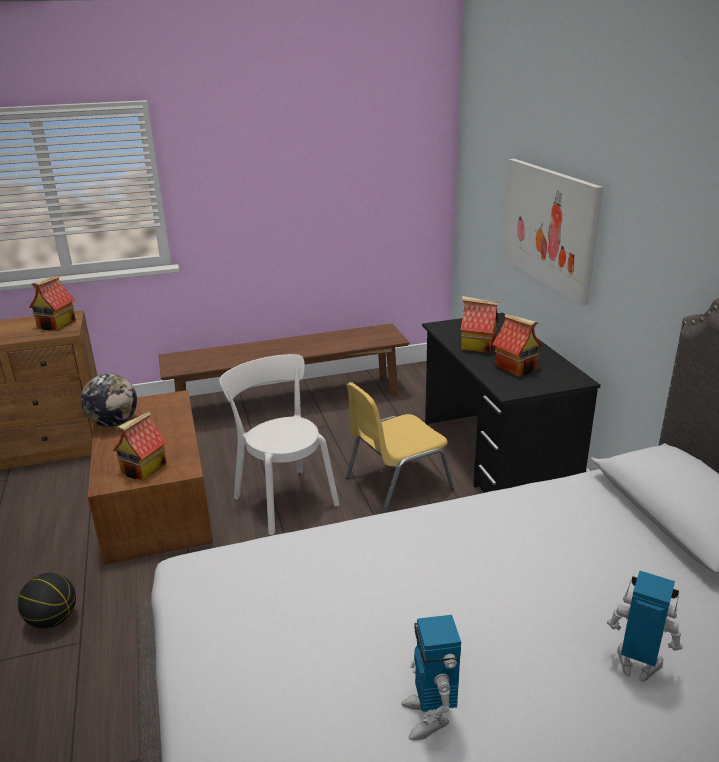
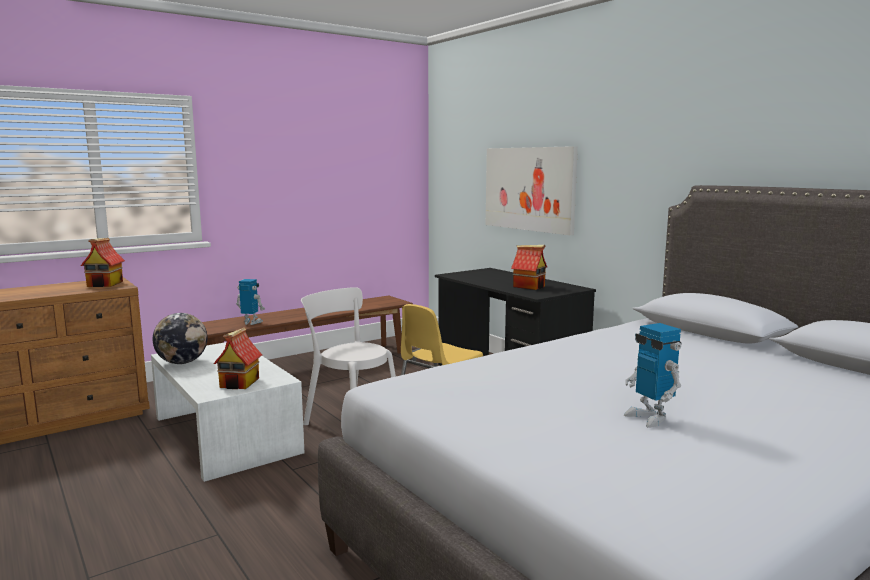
camera: 20 degrees left, 15 degrees down
(52, 620) = (176, 525): basketball -> none
(154, 499) = (224, 435): brown coffee table -> white coffee table
(477, 346) = (489, 281): toy house -> none
(637, 666) = (753, 382): toy robot -> toy robot (251, 323)

